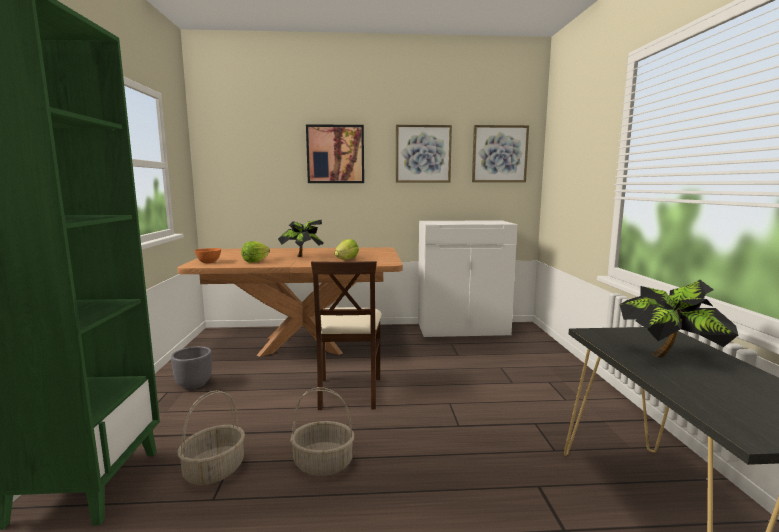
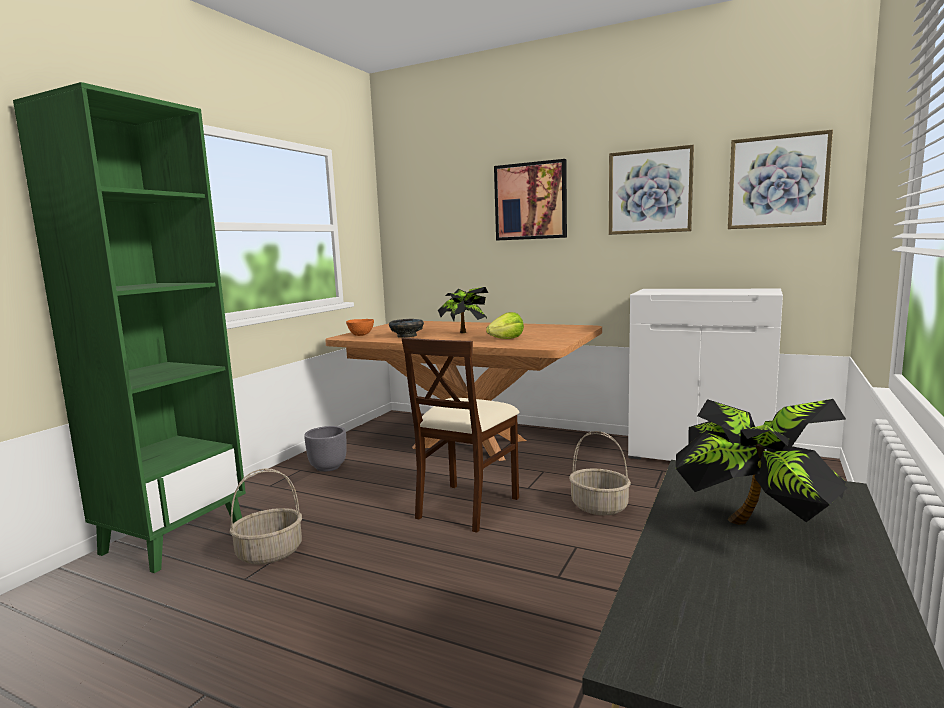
camera: 30 degrees right, 0 degrees up
(255, 261) = (406, 336): lettuce -> black bowl
(324, 463) = (366, 575): basket -> basket (600, 506)

